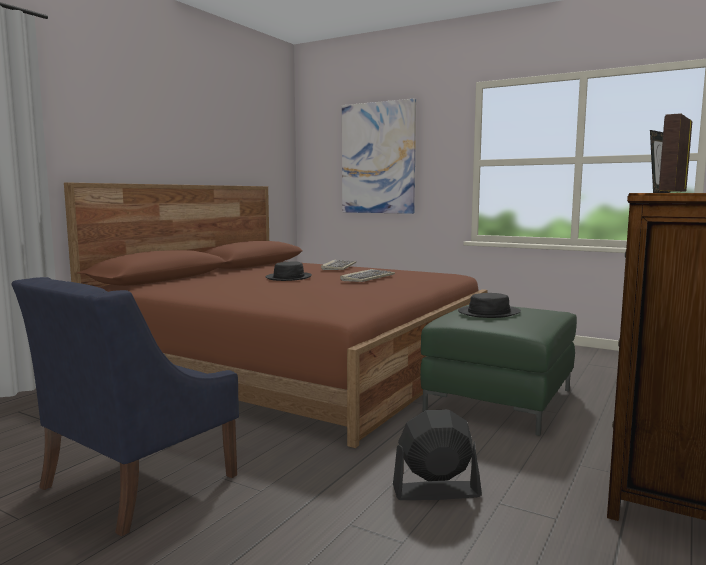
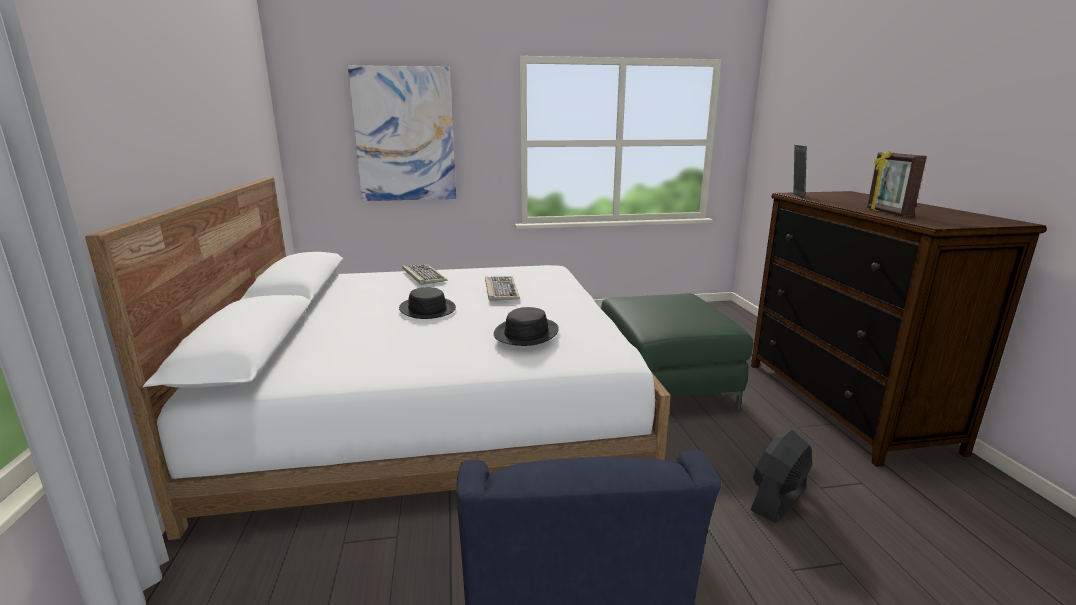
camera: 40 degrees left, 10 degrees up
(296, 362) = (434, 401): brown bed -> white bed
(489, 313) = (665, 312): black hat -> black hat (526, 333)

